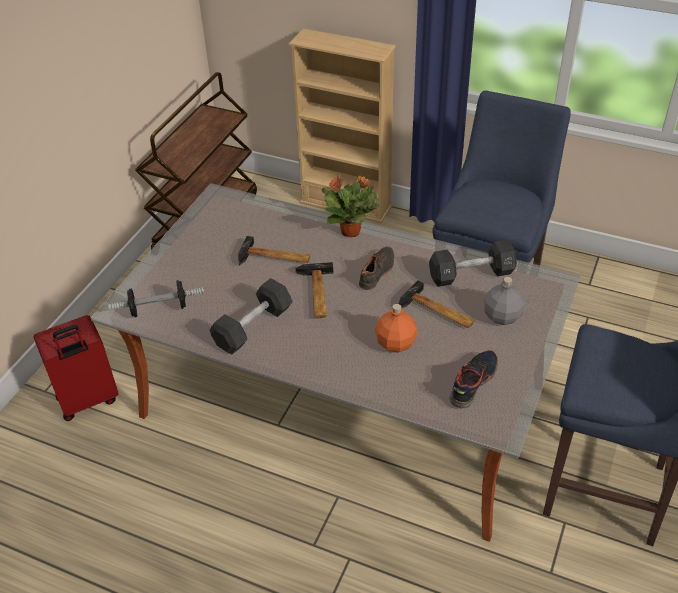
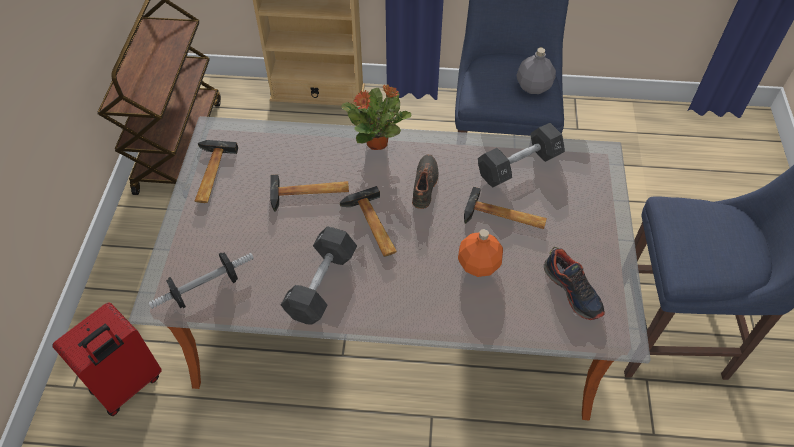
camera: 20 degrees left, 10 degrees up
(199, 227) = (210, 174): none -> hammer
(472, 383) = (573, 290): shoe -> shoe turned 135 degrees clockwise
(502, 317) = (569, 207): grey bottle -> grey bottle (534, 87)

